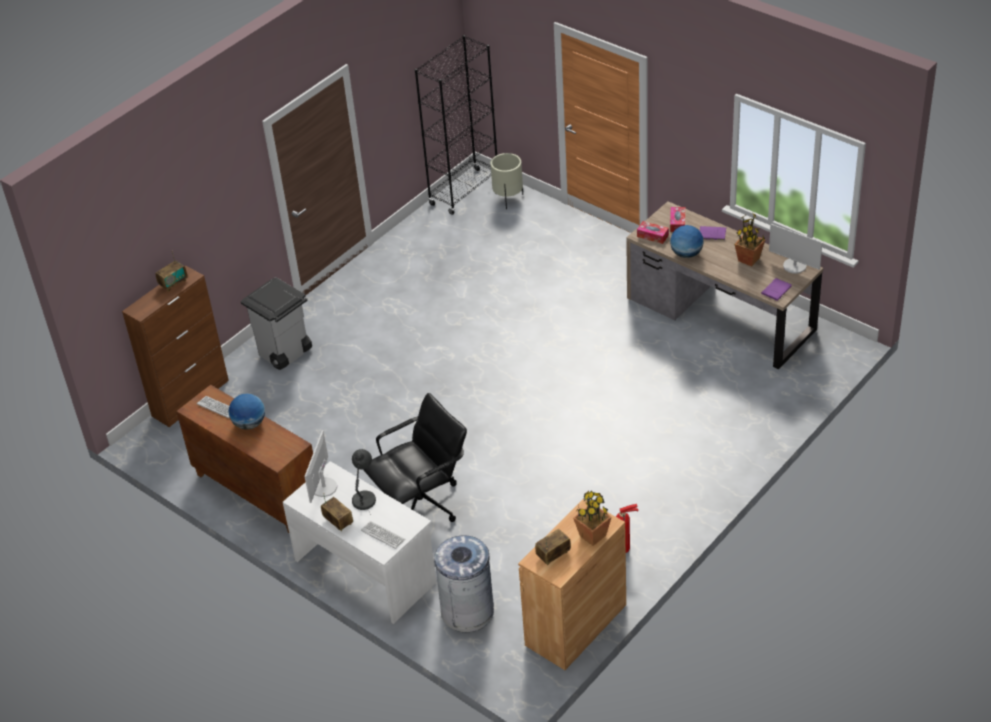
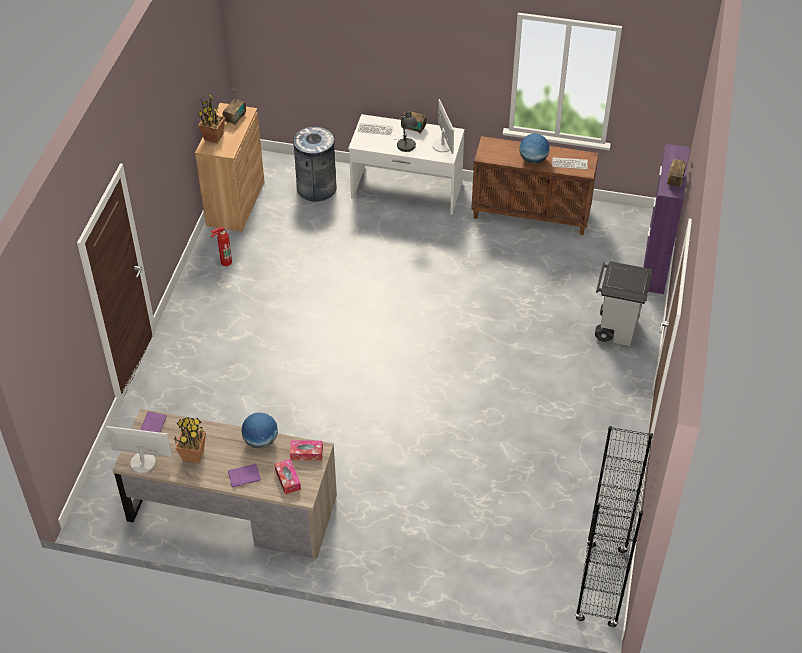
camera: 150 degrees right, 5 degrees up
(191, 398) = (655, 266): brown cabinet -> purple cabinet
(422, 504) = (399, 245): black office chair -> none
(508, 199) = (544, 592): beige planter -> none

